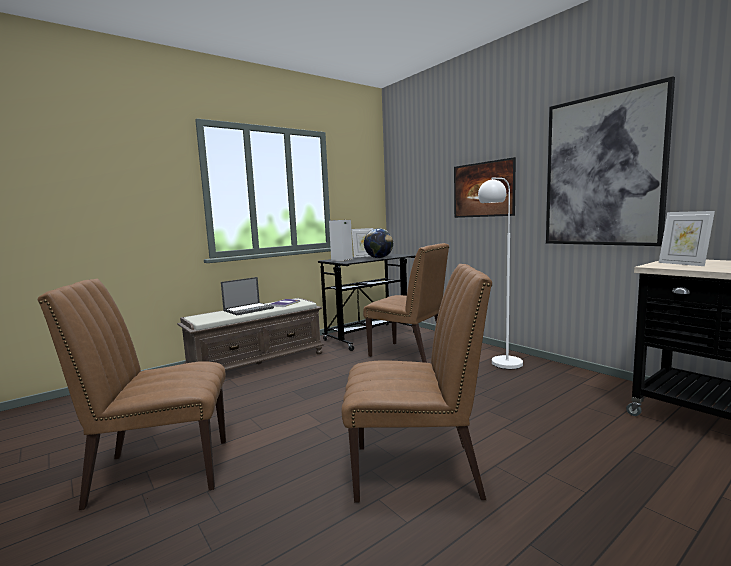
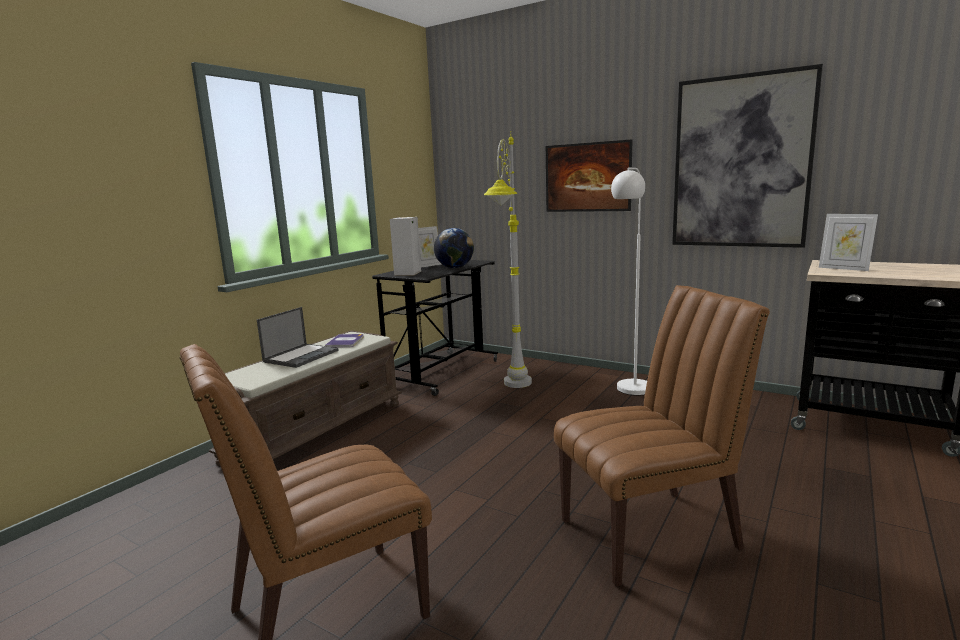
camera: 20 degrees left, 5 degrees up
(408, 354) = (512, 391): brown chair -> grey floor lamp

